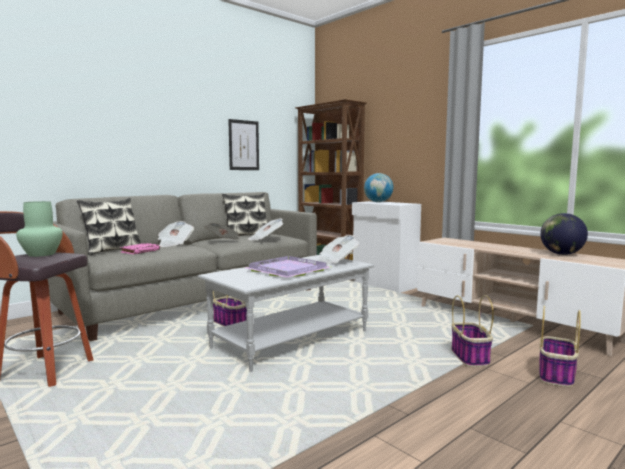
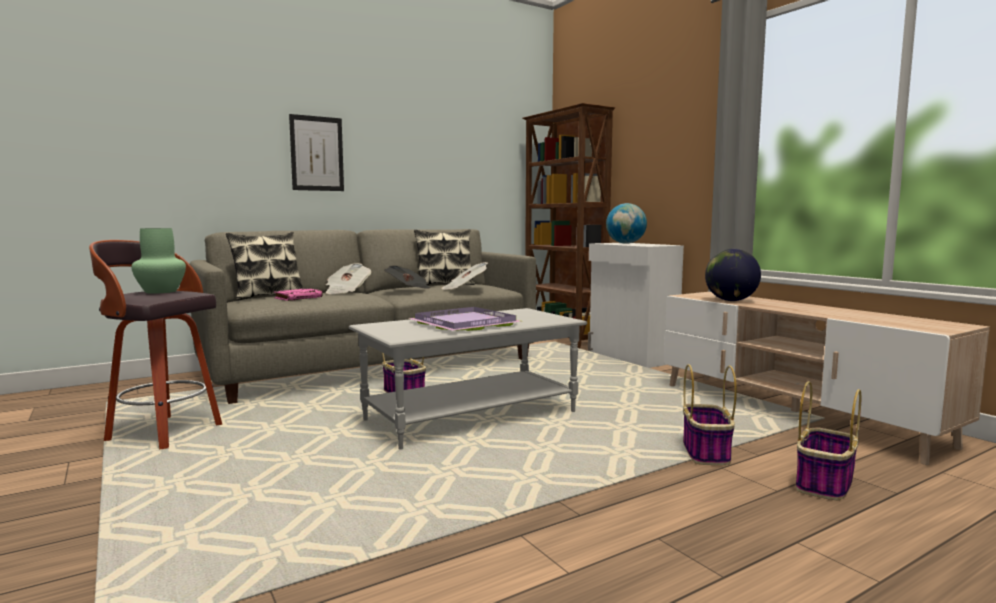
camera: 10 degrees right, 0 degrees up
(244, 145) = (450, 168): picture -> picture (317, 153)
(336, 261) = (537, 316): newspaper -> none
(561, 254) = (866, 314): globe -> globe (731, 301)

